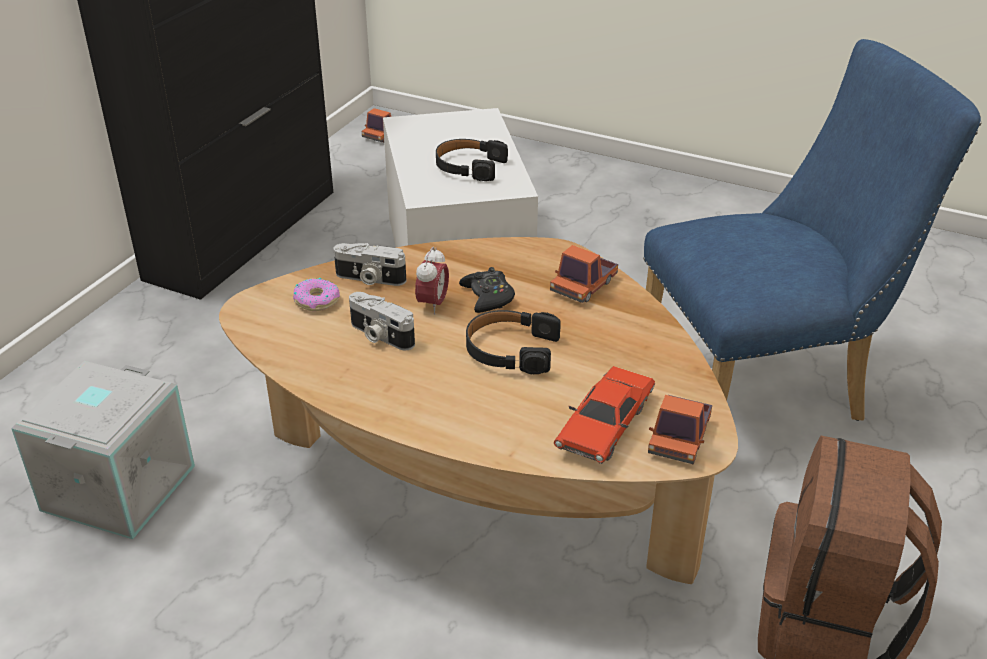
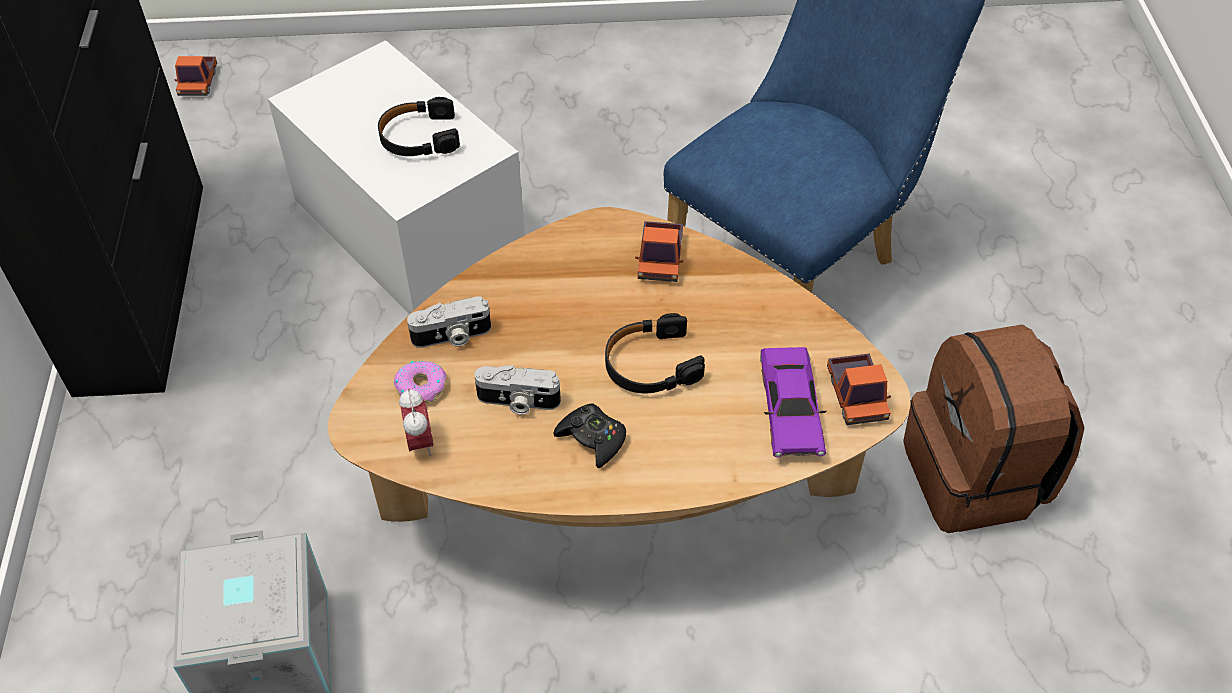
camera: 30 degrees left, 15 degrees up
(433, 304) = (538, 342): alarm clock -> alarm clock (420, 442)
(488, 297) = (583, 310): black game controller -> black game controller (592, 439)
(605, 425) = (789, 410): red toy car -> purple toy car

